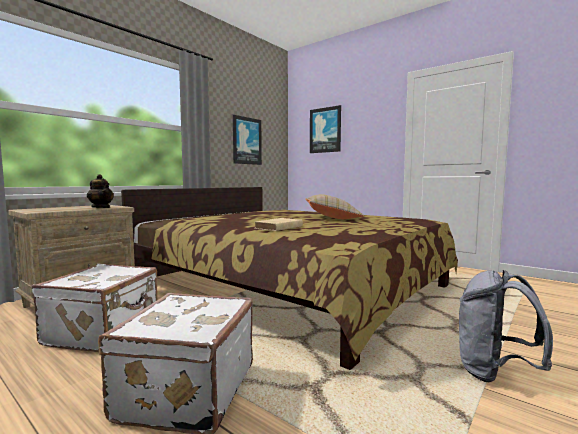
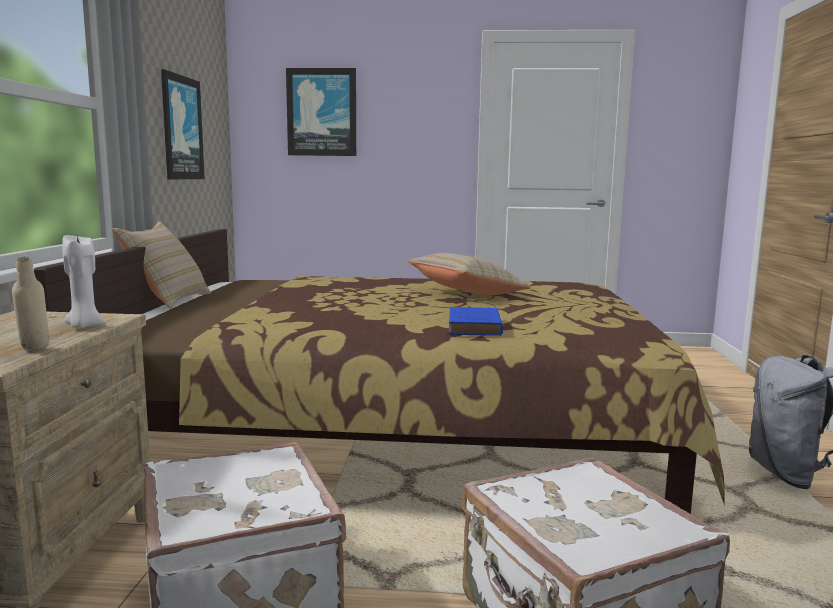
camera: 35 degrees left, 5 degrees up
(58, 210) = (35, 352): none -> beige bottle
(101, 207) = (84, 326): teapot -> white candle
(208, 214) = (168, 300): none -> beige pillow
(278, 227) = (474, 327): beige book -> blue book

